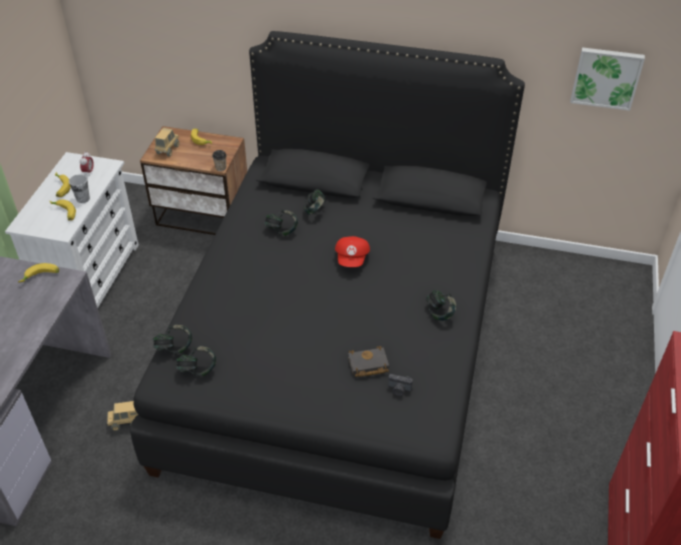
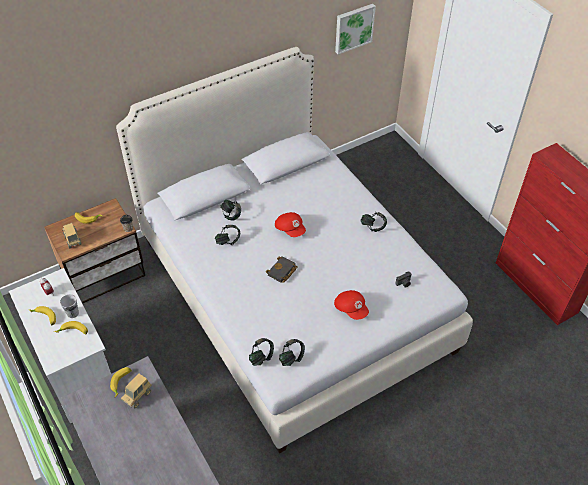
camera: 45 degrees left, 5 degrees up
(126, 422) = (226, 438): toy truck -> toy truck (138, 396)
(312, 371) = (351, 309): none -> red cap
(339, 346) = (292, 293): black bed -> white bed
(367, 365) = (373, 283): black book -> black book (282, 272)

